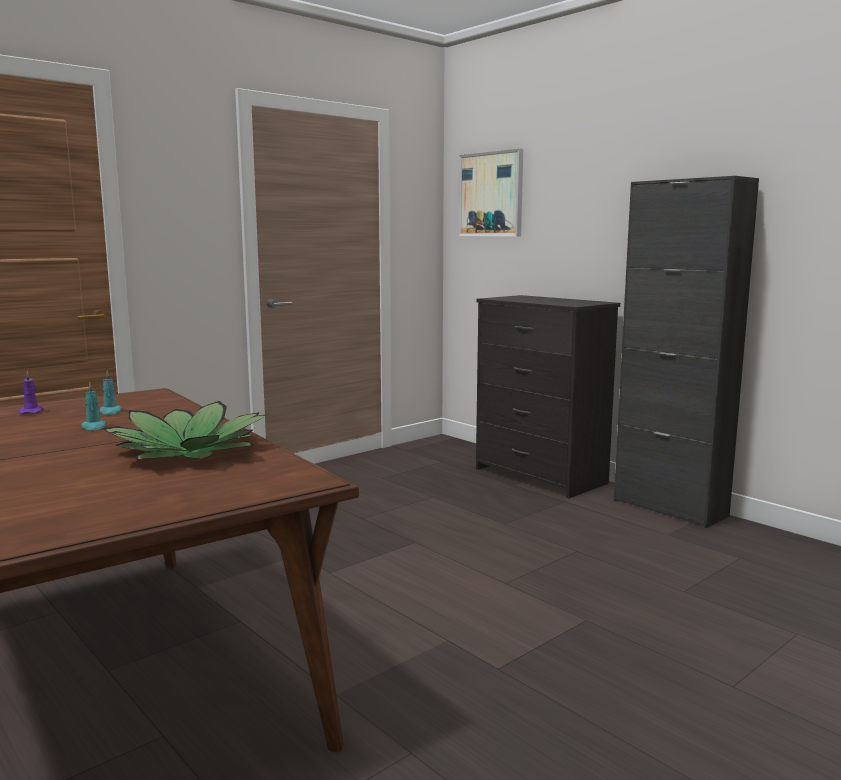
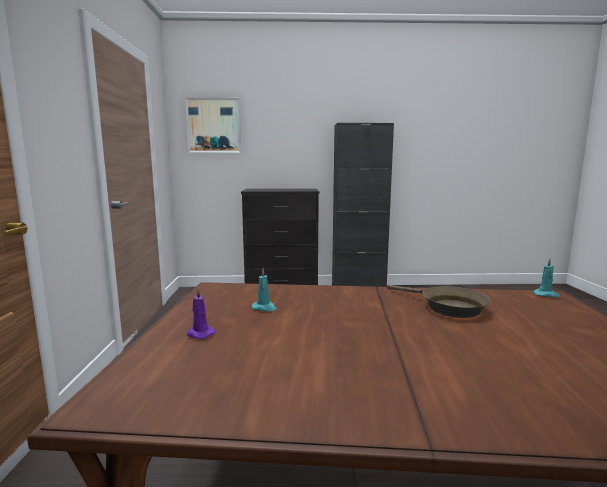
camera: 50 degrees left, 0 degrees up
(94, 427) = (319, 321): turquoise candle -> turquoise candle (546, 295)
(189, 451) = (447, 307): potted plant -> brown frying pan

